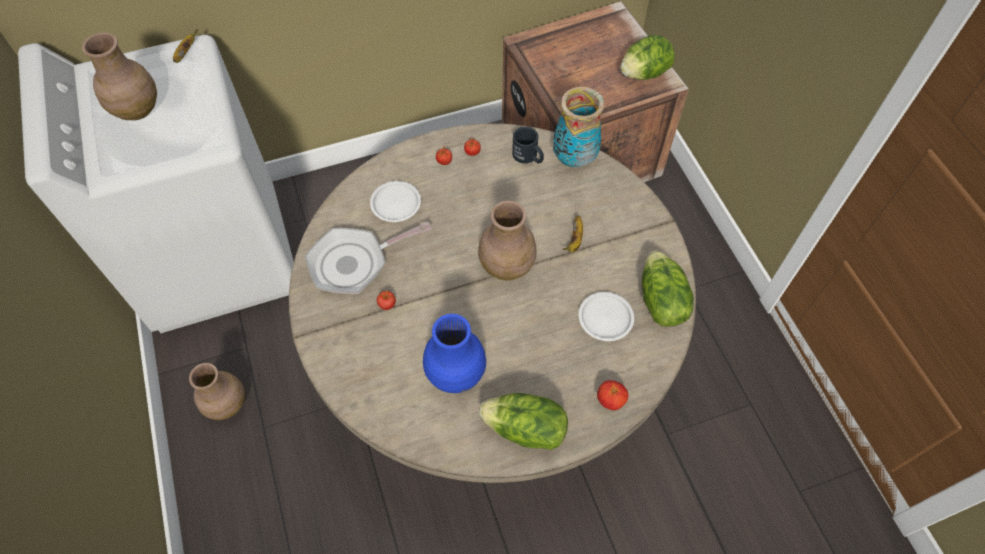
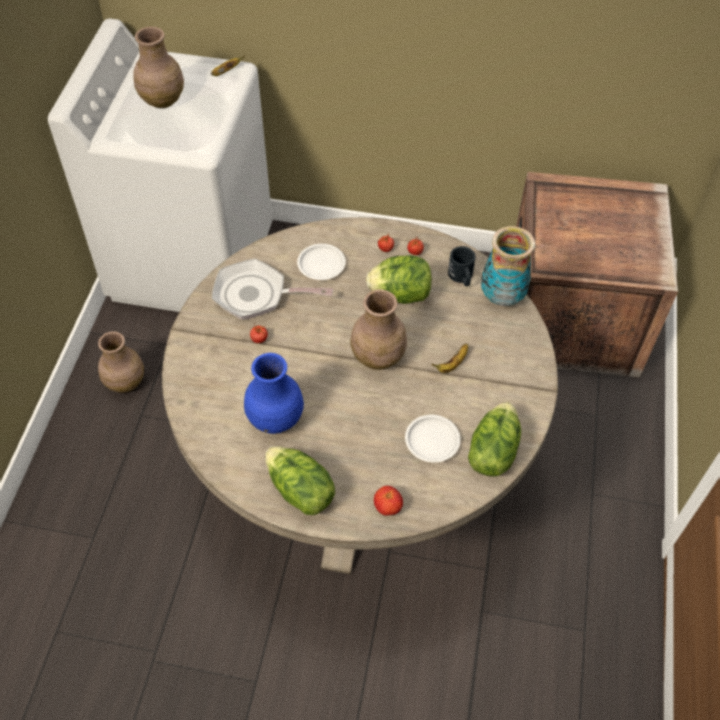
camera: 30 degrees right, 5 degrees down
(644, 73) = (641, 259): lettuce -> lettuce (400, 295)

